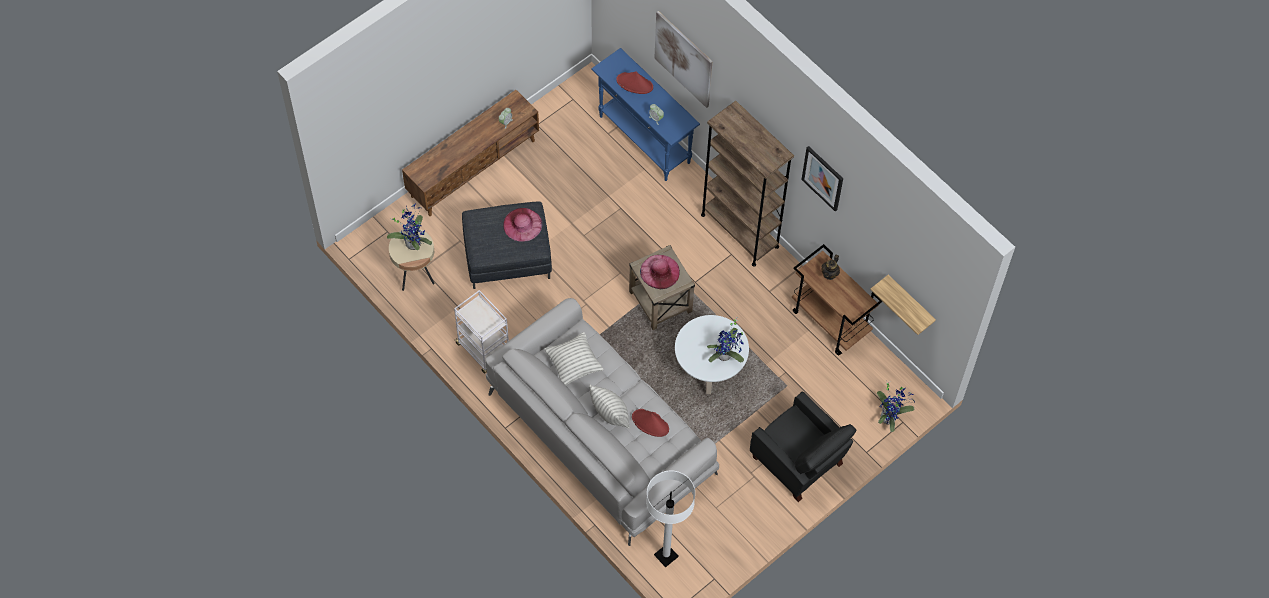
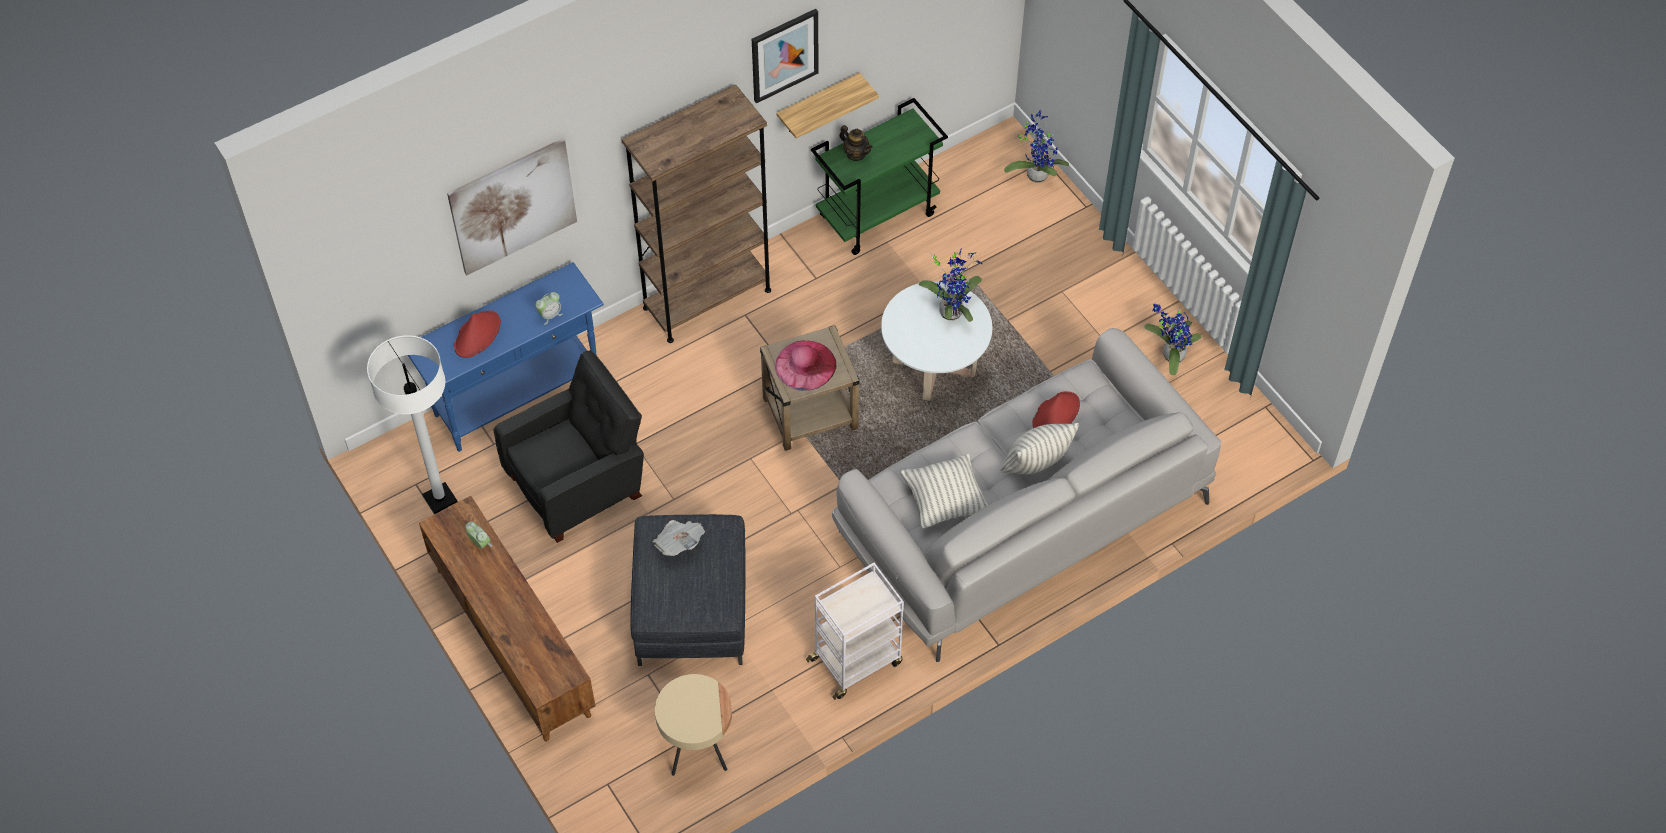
camera: 80 degrees left, 5 degrees down
(413, 242) = (684, 704): potted plant -> potted plant (1170, 355)
(522, 224) = (679, 543): pink hat -> newspaper
(666, 556) = (1227, 460): white floor lamp -> white floor lamp (440, 499)
(799, 462) = (1094, 283): black armchair -> black armchair (580, 484)
(831, 322) = (878, 214): brown cart -> green cart
(910, 302) = (949, 44): shelf -> shelf (818, 104)

